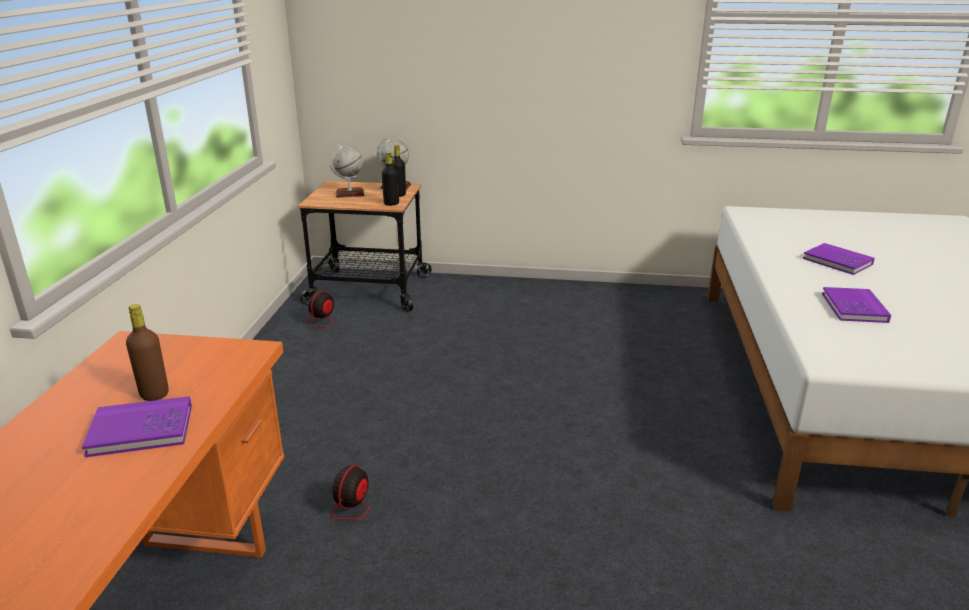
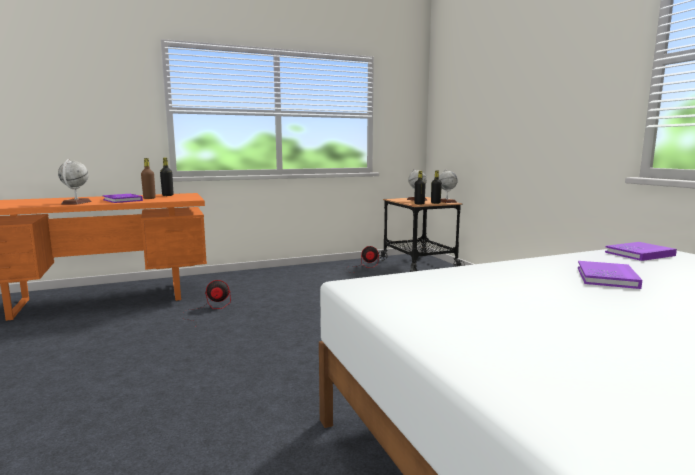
camera: 60 degrees right, 15 degrees down
(99, 499) = (76, 203): none -> globe
(125, 368) = (167, 195): none -> black bottle
(854, 308) = (492, 287): purple book -> purple book (639, 254)

